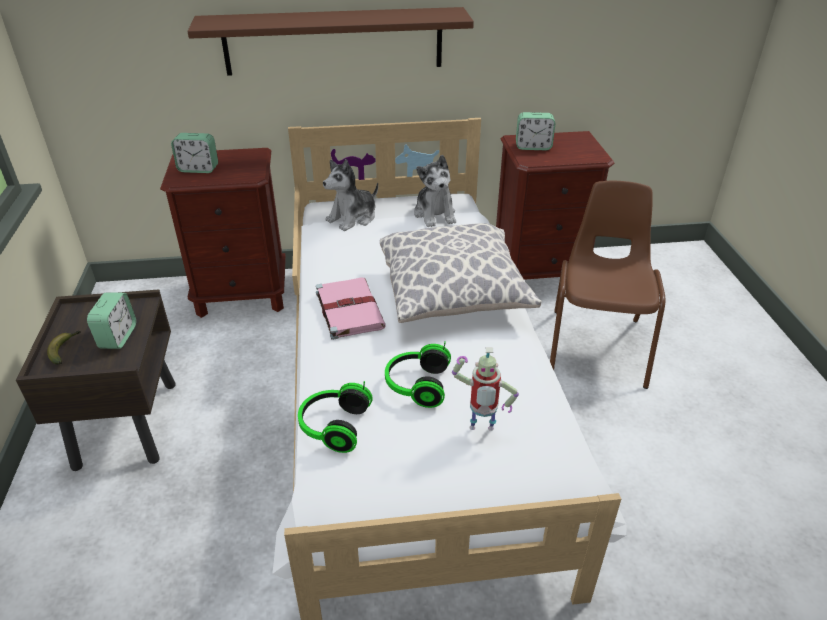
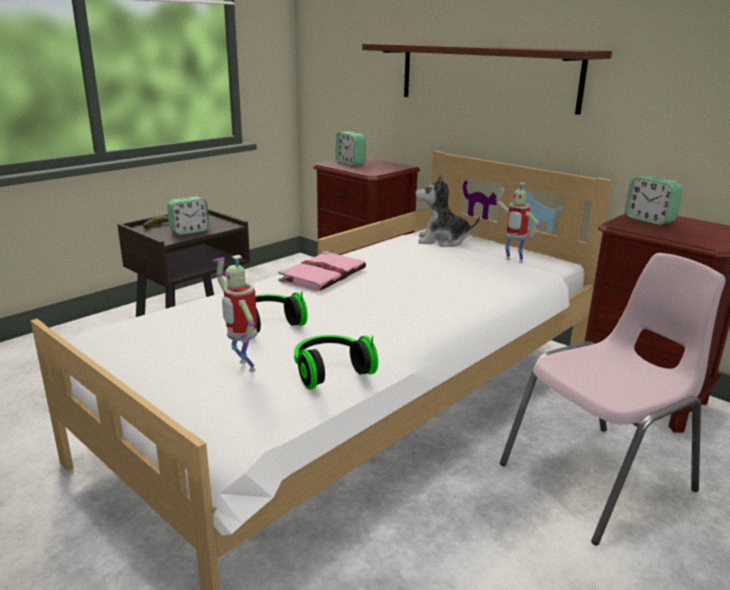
camera: 50 degrees right, 15 degrees down
(333, 426) = (179, 312): headphones -> headphones (330, 371)
(435, 214) = (512, 261): plush toy -> toy robot
(454, 295) = (412, 301): pillow -> none
(597, 346) = (601, 478): brown chair -> pink chair

